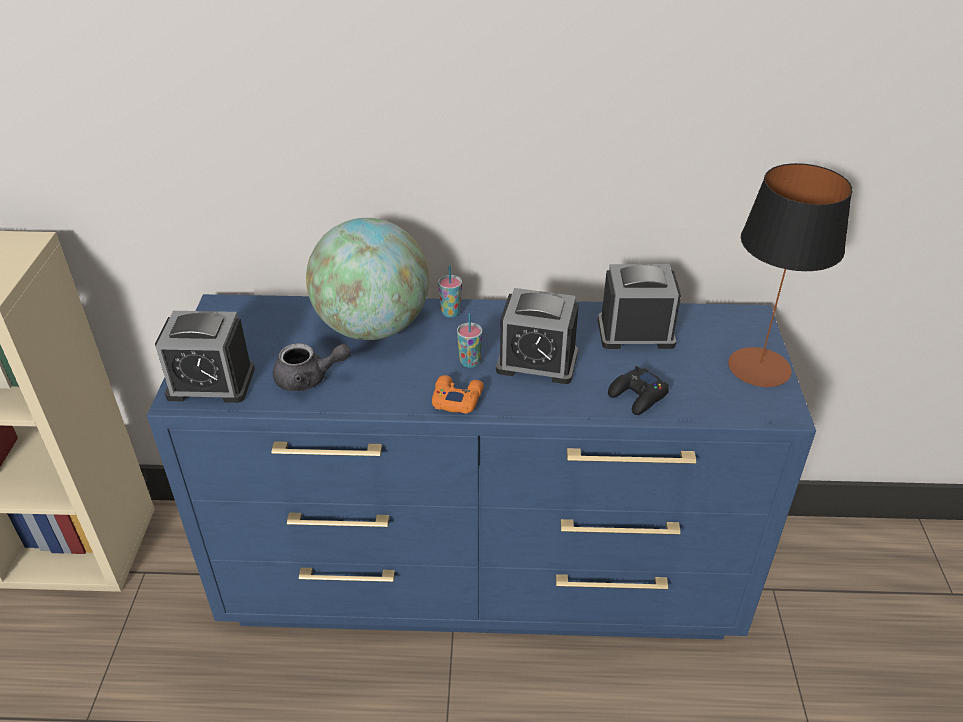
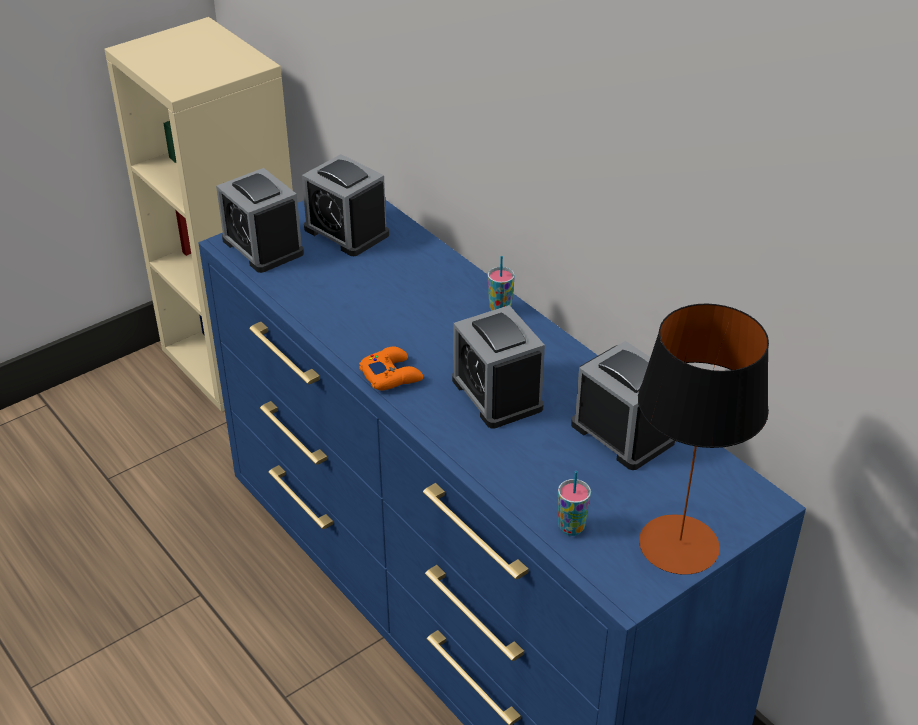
camera: 50 degrees right, 0 degrees up
(260, 332) = (346, 232): none -> alarm clock
(309, 379) = (322, 287): grey teapot -> none
(372, 327) = (425, 280): globe -> none
(470, 362) = (447, 356): cup -> cup (571, 527)
(637, 396) = (525, 480): black game controller -> none

